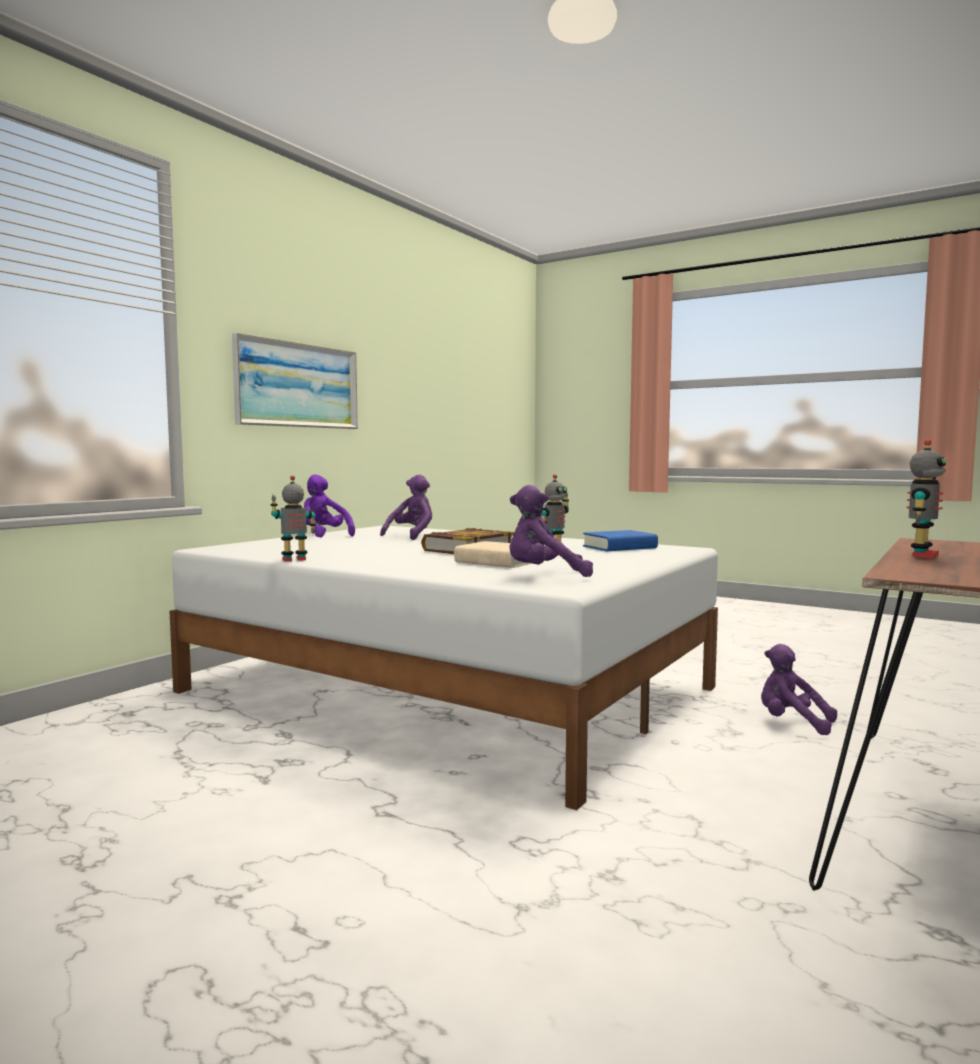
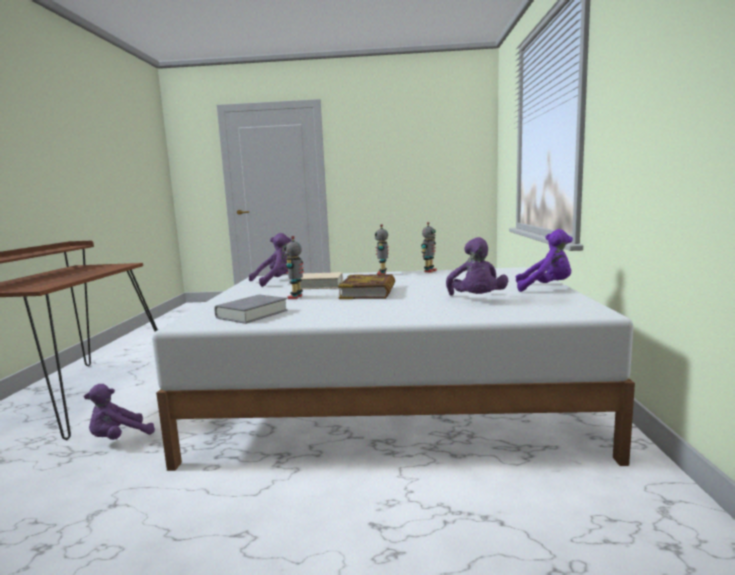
camera: 150 degrees right, 5 degrees up
(297, 385) = (644, 123): picture -> none
(619, 547) = (252, 314): blue book -> grey book
(792, 723) = (119, 438): purple plush toy -> purple plush toy turned 135 degrees clockwise
(922, 555) = (85, 274): toy robot -> toy robot (382, 274)

